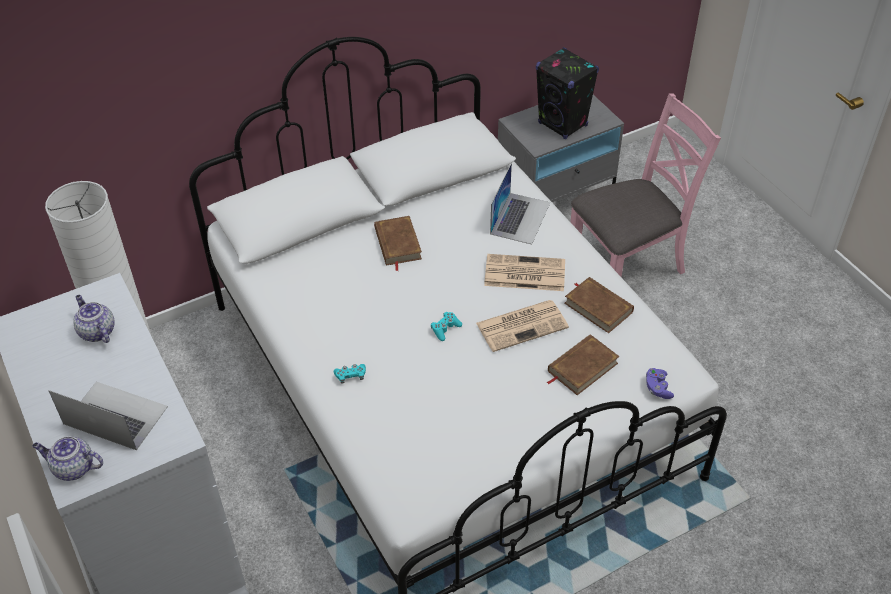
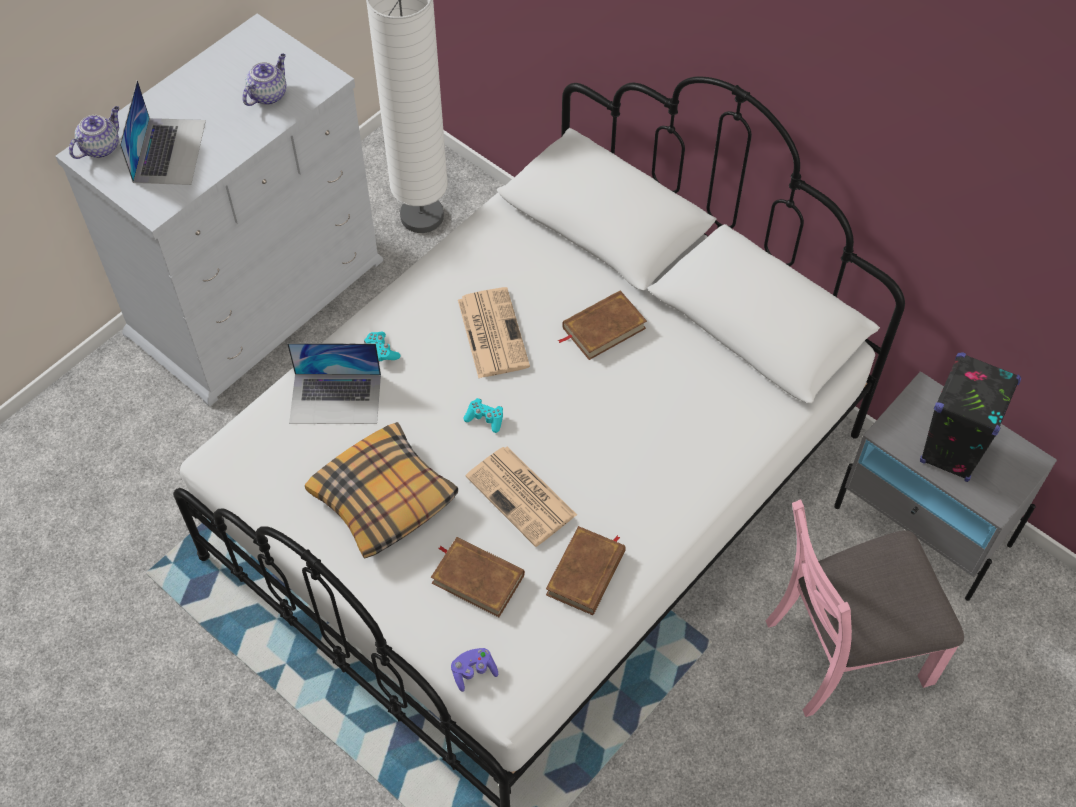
camera: 70 degrees right, 10 degrees up
(73, 468) = (101, 147): teapot -> teapot turned 45 degrees clockwise
(491, 407) = (383, 498): none -> pillow
(520, 218) = (710, 443): laptop -> laptop (336, 398)
(523, 274) = (610, 474): newspaper -> newspaper (492, 332)
(627, 264) = (846, 650): pink chair -> pink chair turned 120 degrees clockwise

